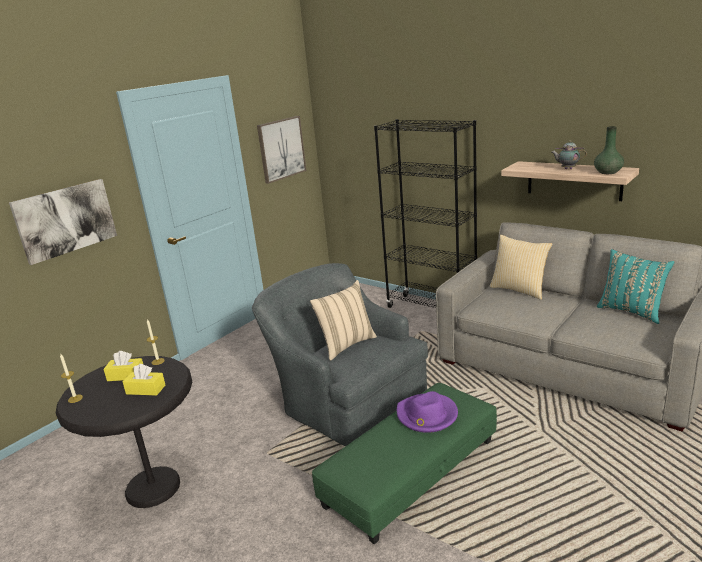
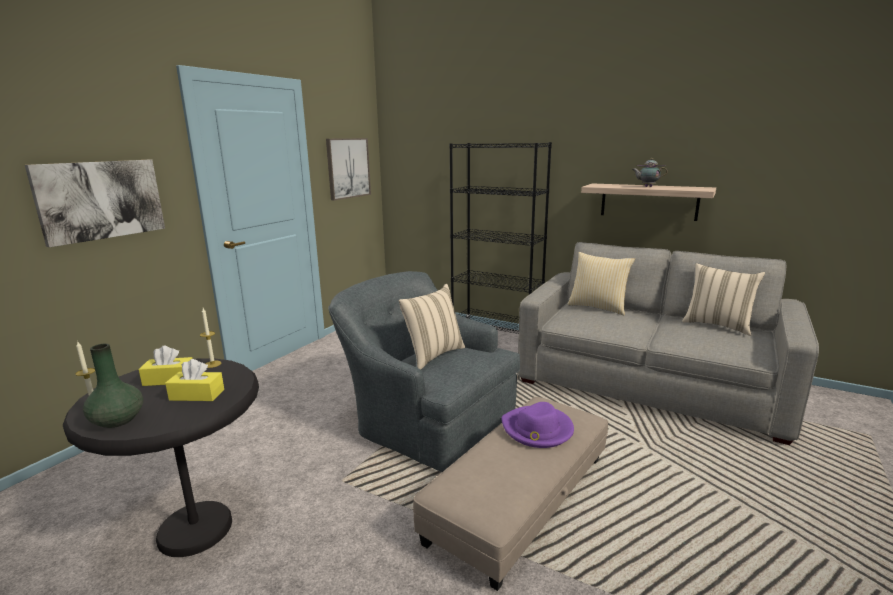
camera: 10 degrees left, 5 degrees down
(411, 473) = (520, 498): green ottoman -> beige ottoman
(607, 172) = (690, 188): green vase -> green vase (118, 420)
(631, 311) = (717, 325): turquoise pillow -> beige pillow

